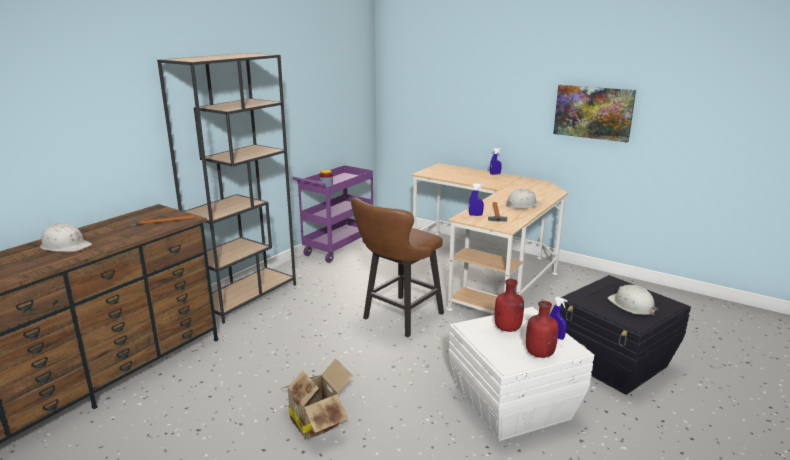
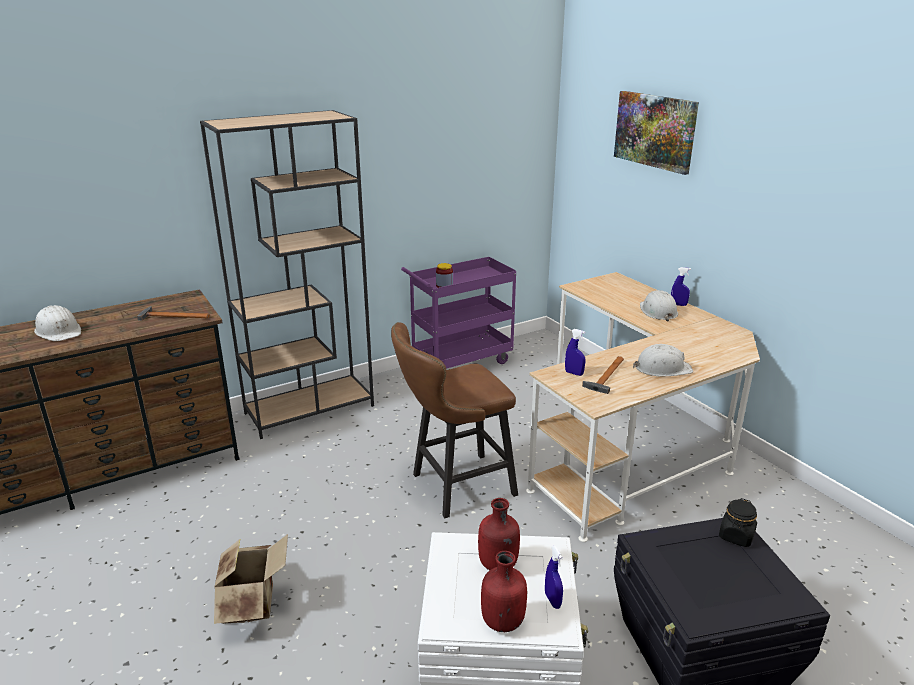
camera: 25 degrees right, 5 degrees up
(593, 112) = (827, 239): picture -> picture (655, 131)
(617, 284) = (736, 536): none -> black jar
(631, 305) = (724, 582): white hard hat -> white hard hat (658, 311)

